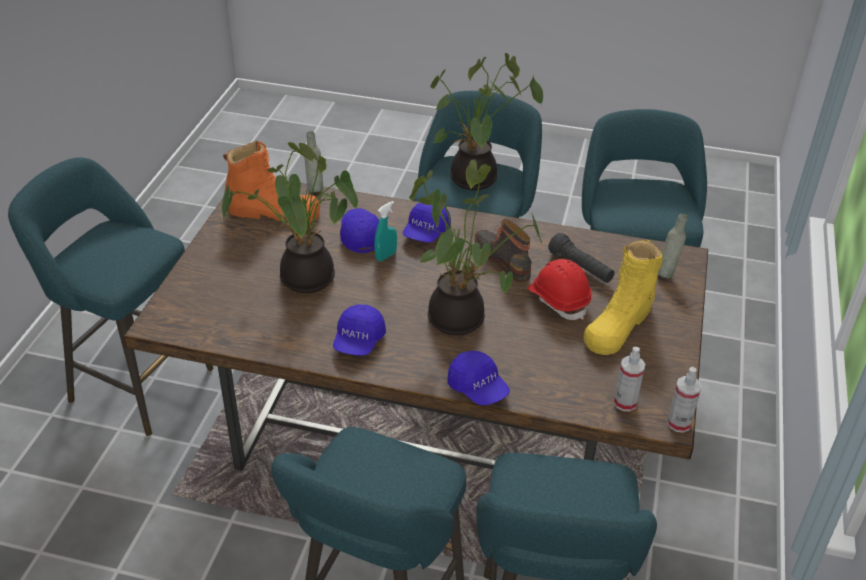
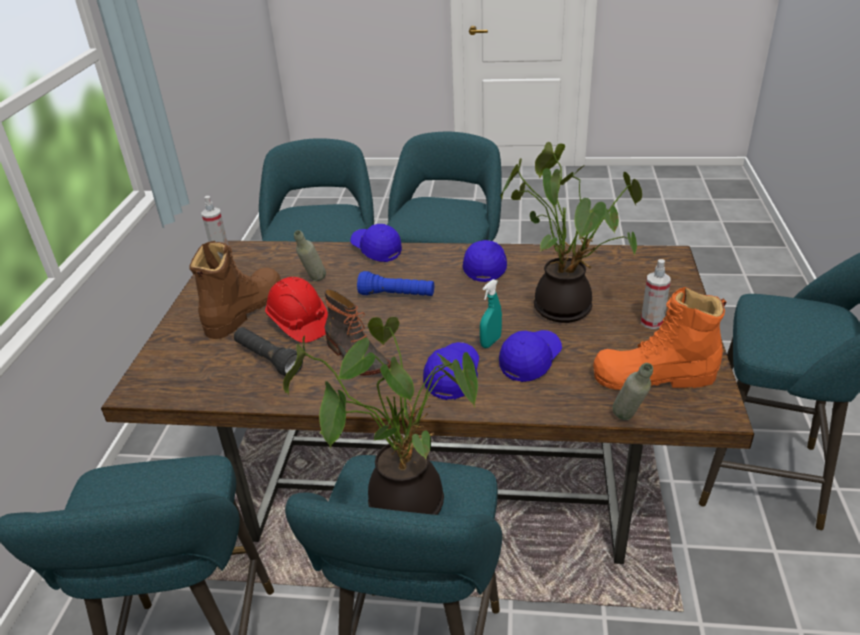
camera: 175 degrees right, 5 degrees down
(360, 236) = (530, 361): blue cap -> blue cap turned 120 degrees counterclockwise
(461, 318) = (397, 295): potted plant -> blue flashlight
(619, 324) = (243, 310): yellow boot -> brown boot
(625, 403) = (258, 256): spray bottle -> spray bottle (652, 322)
(667, 272) = (169, 368): grey bottle -> grey bottle (314, 282)

